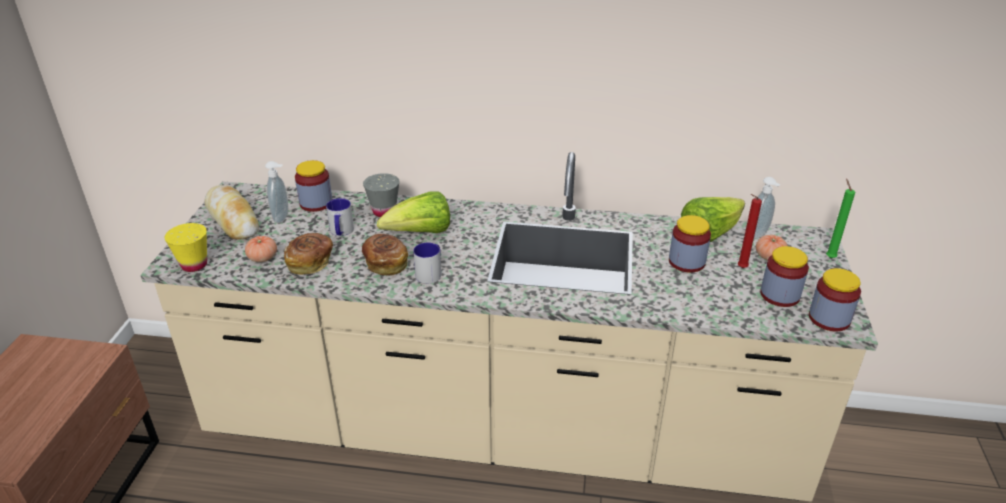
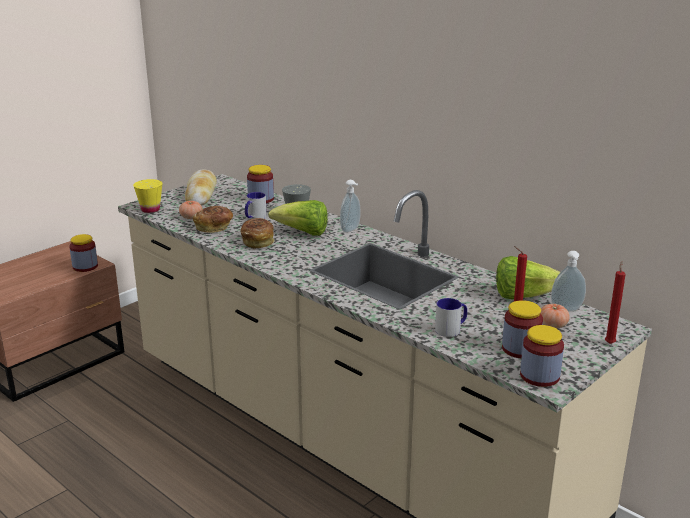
camera: 35 degrees right, 10 degrees down
(283, 217) = (230, 201): soap dispenser -> soap dispenser (351, 230)
(430, 272) = (279, 254): mug -> mug (451, 329)
(686, 262) = (474, 306): jar -> jar (85, 266)
(829, 257) = (610, 343): green candle -> red candle

